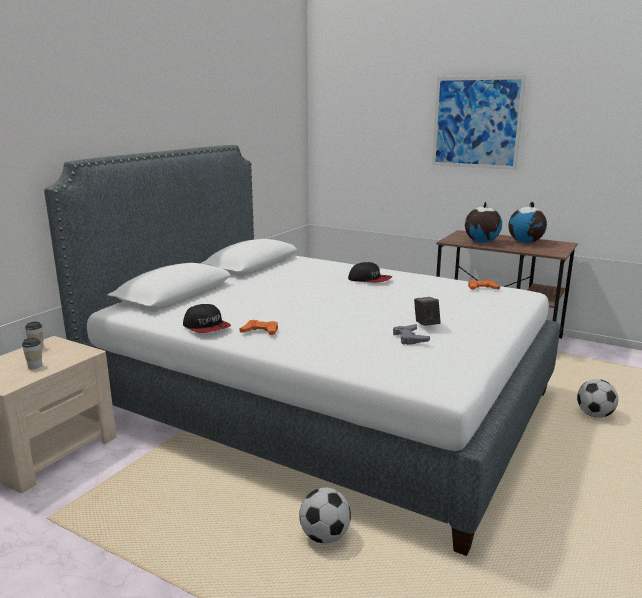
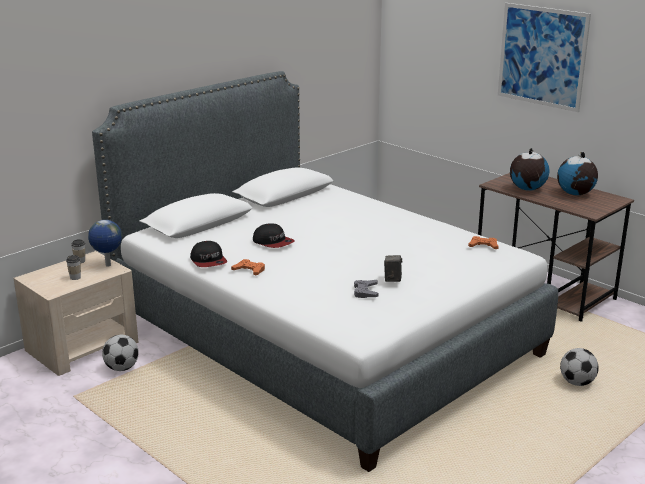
camera: 15 degrees right, 5 degrees up
(74, 349) = (108, 265): none -> globe
(324, 536) = (269, 441): football -> football (122, 368)
(370, 280) = (382, 224): cap -> cap (273, 242)

